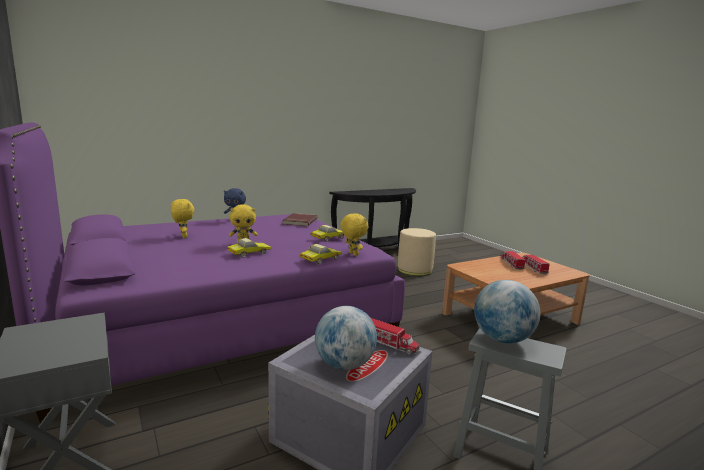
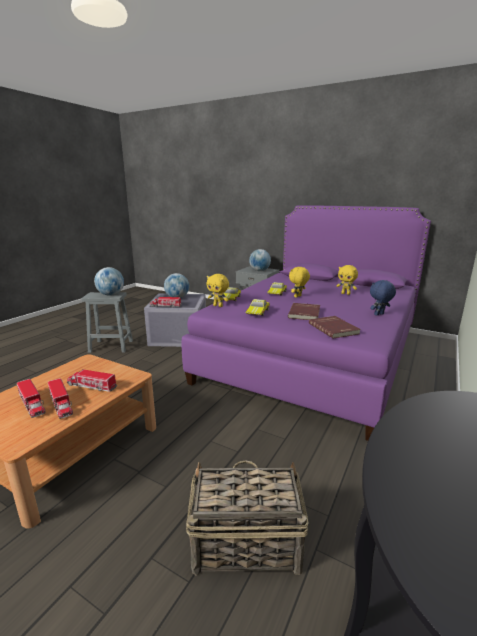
camera: 150 degrees right, 5 degrees up
(63, 335) = (259, 271): none -> globe
(289, 231) = (305, 313): none -> red book
(415, 270) = (244, 543): beige ottoman -> basket
(493, 268) = (92, 386): none -> toy truck

